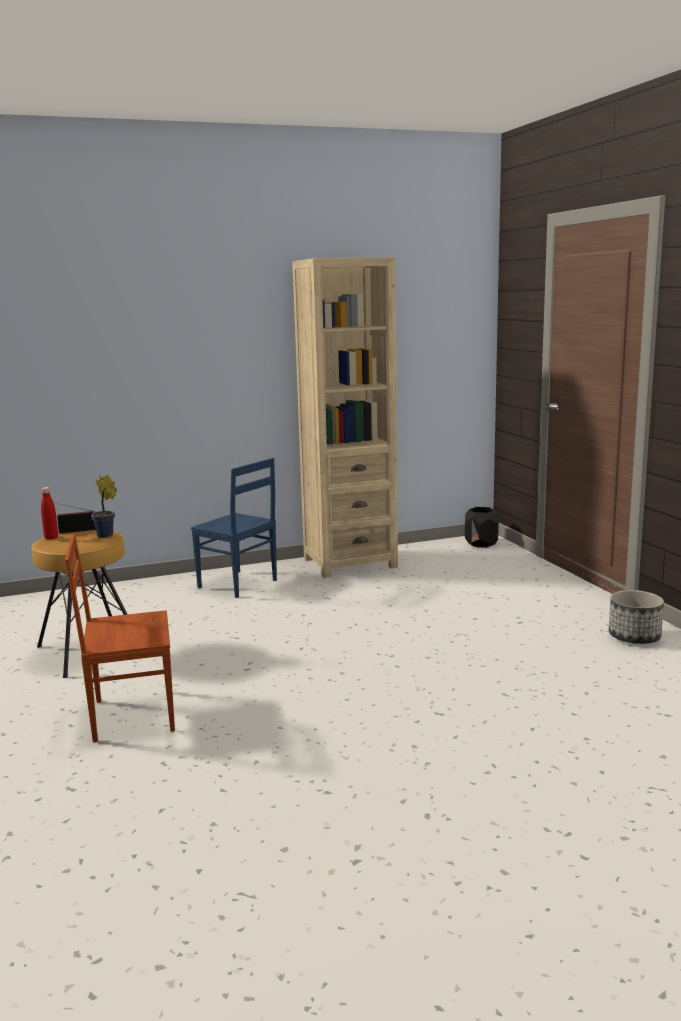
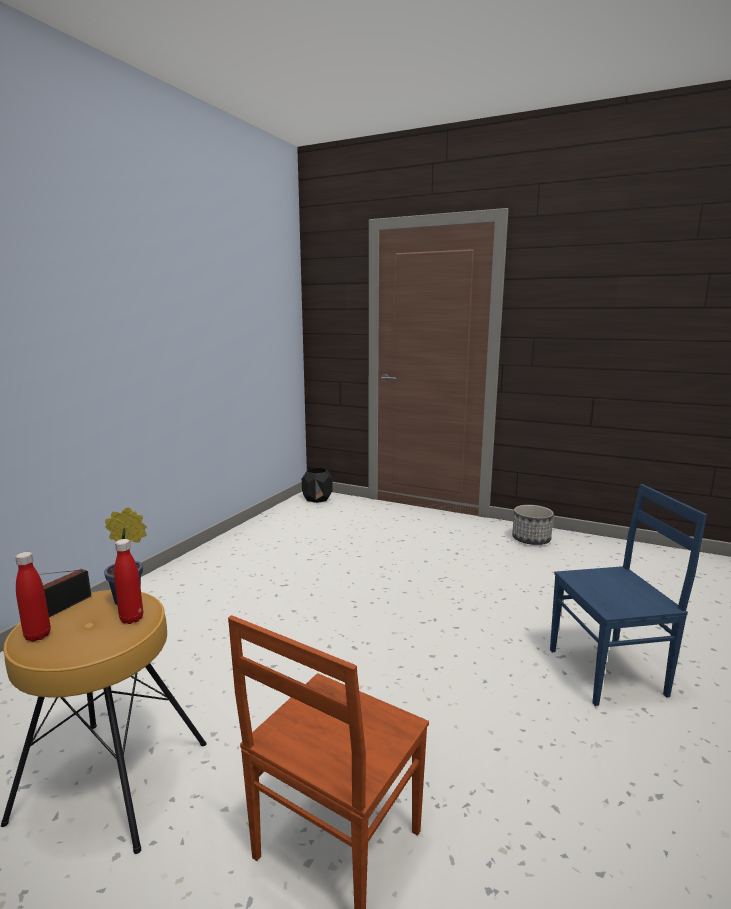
camera: 45 degrees left, 0 degrees up
(91, 542) = (131, 619): none -> red bottle
(237, 584) = (168, 603): blue chair -> blue chair (609, 673)
(349, 563) = (244, 544): beige bookcase -> none

